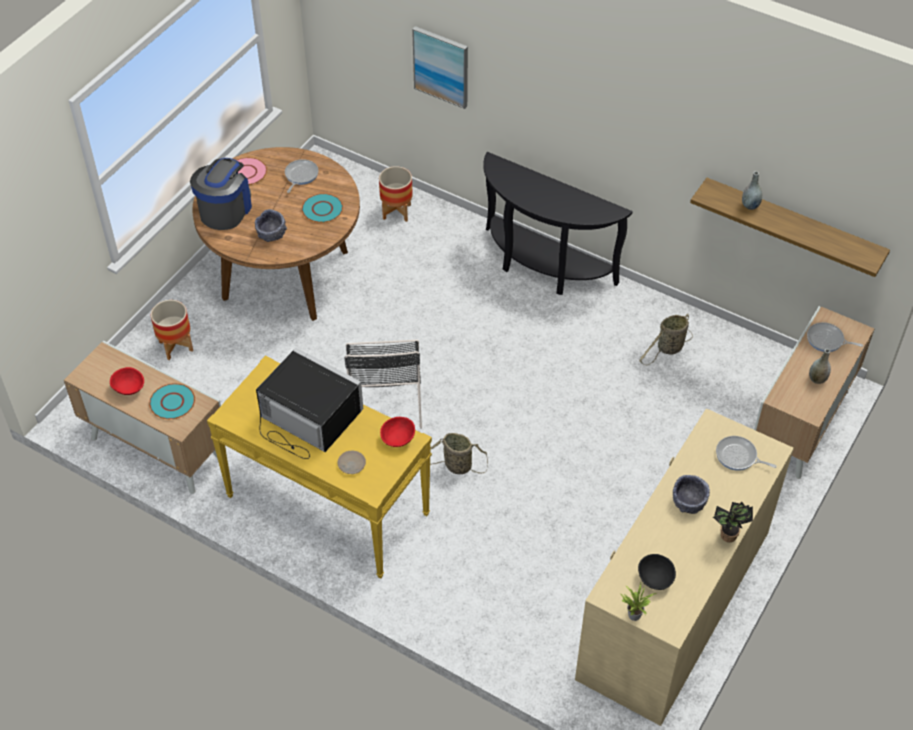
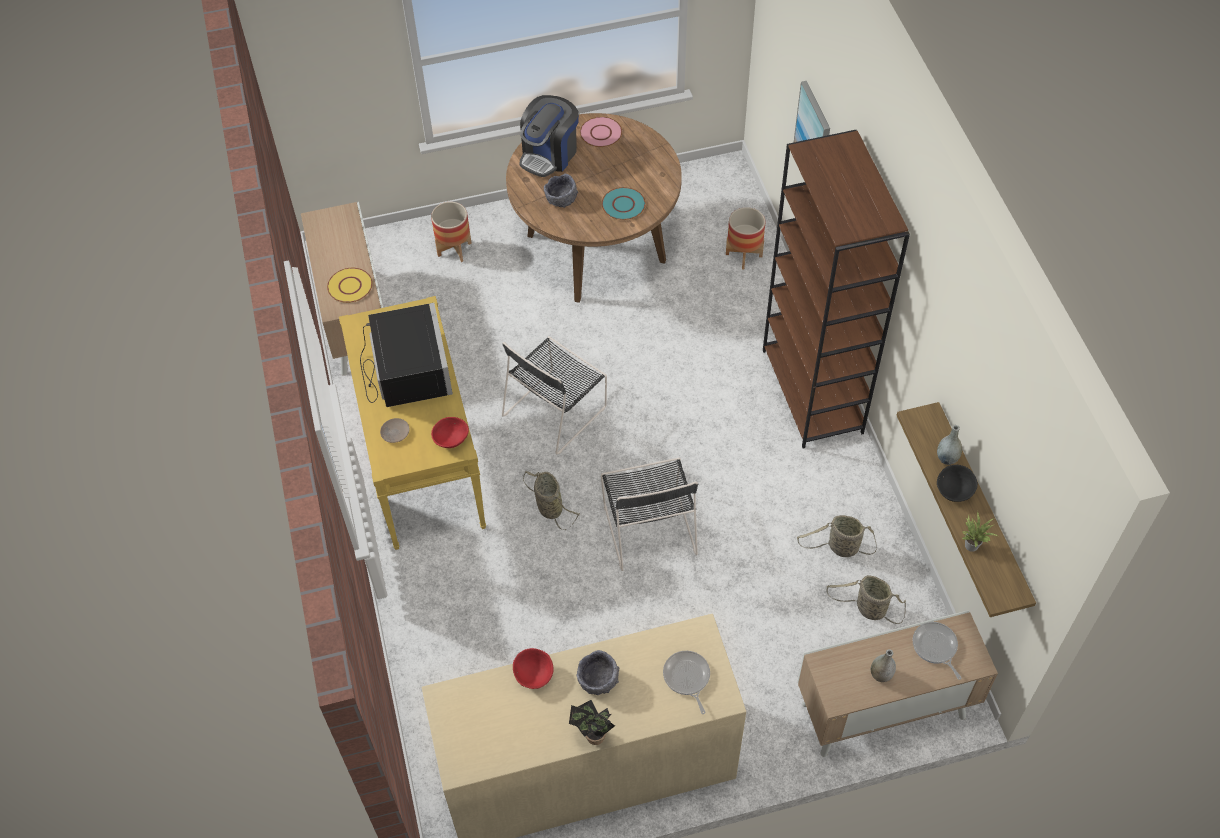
camera: 45 degrees right, 5 degrees up
(129, 388) = (334, 253): red bowl -> red bowl (533, 674)
(172, 402) = (349, 286): turquoise plate -> yellow plate
(225, 210) = (549, 154): coffee machine -> coffee machine turned 150 degrees clockwise
(300, 176) = (639, 164): frying pan -> none
(537, 427) = (649, 526): none -> black chair
(542, 267) = (813, 392): black console table -> brown bookcase
(633, 613) = (443, 730): potted plant -> potted plant (971, 544)
(655, 579) = (493, 718): black bowl -> black bowl (954, 490)
(725, 372) = (868, 608): none -> basket

